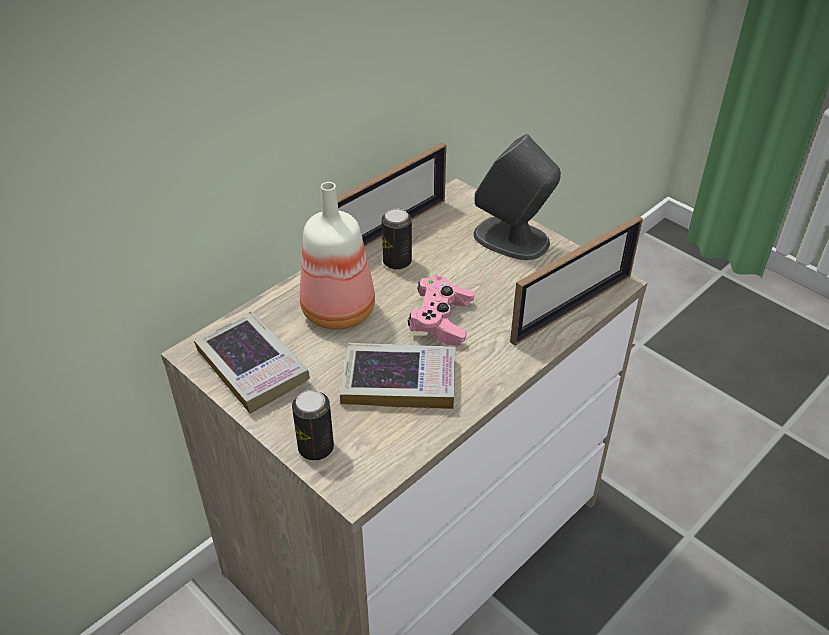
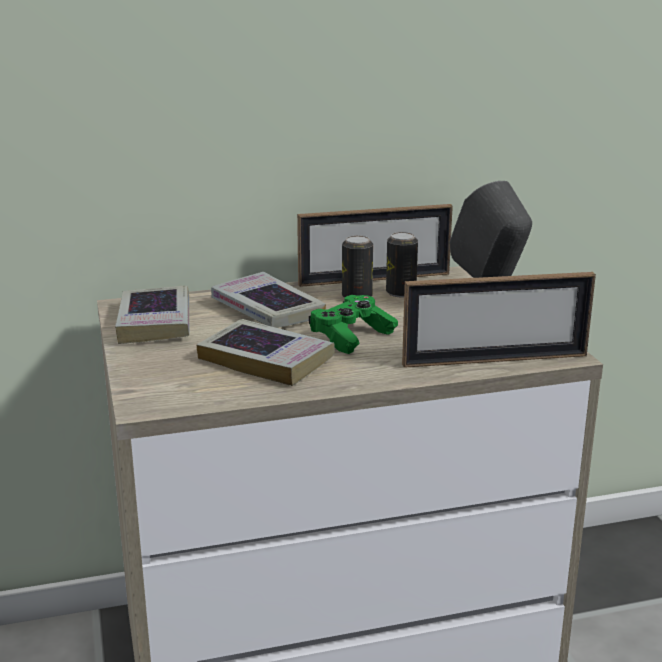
camera: 30 degrees right, 20 degrees down
(316, 448) = (144, 376): can -> can (401, 293)
(337, 309) = (267, 310): bottle -> book
(441, 320) = (352, 337): pink game controller -> green game controller

